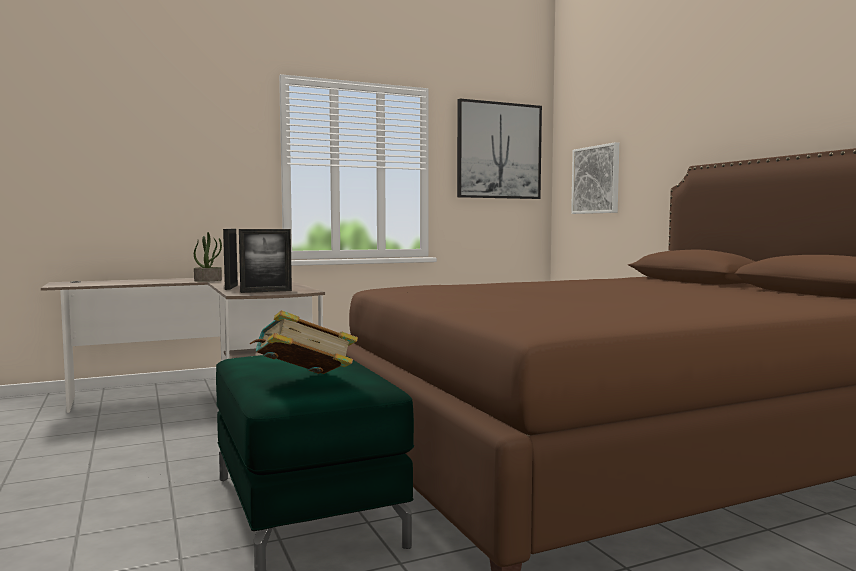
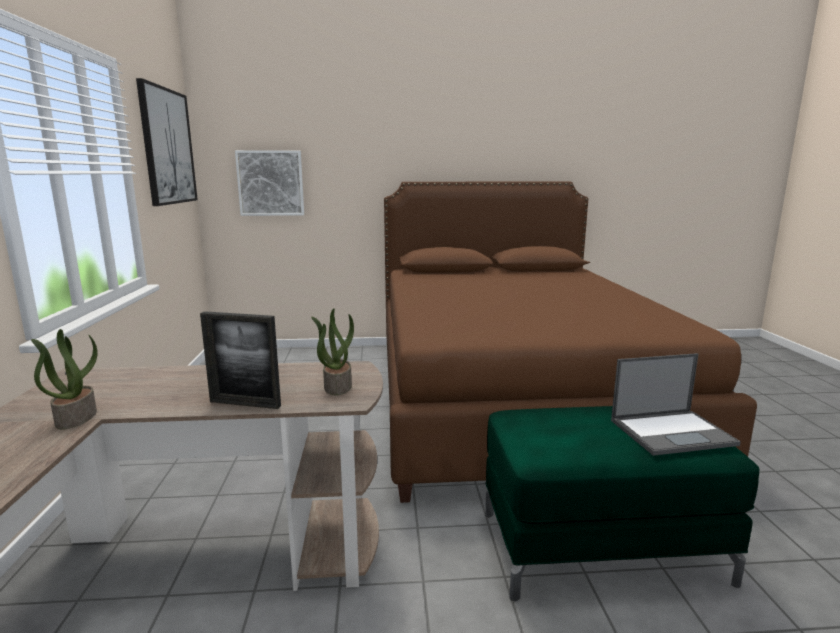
camera: 70 degrees left, 10 degrees up
(266, 291) = (337, 386): picture frame -> potted plant
(303, 381) = (673, 432): book -> laptop

